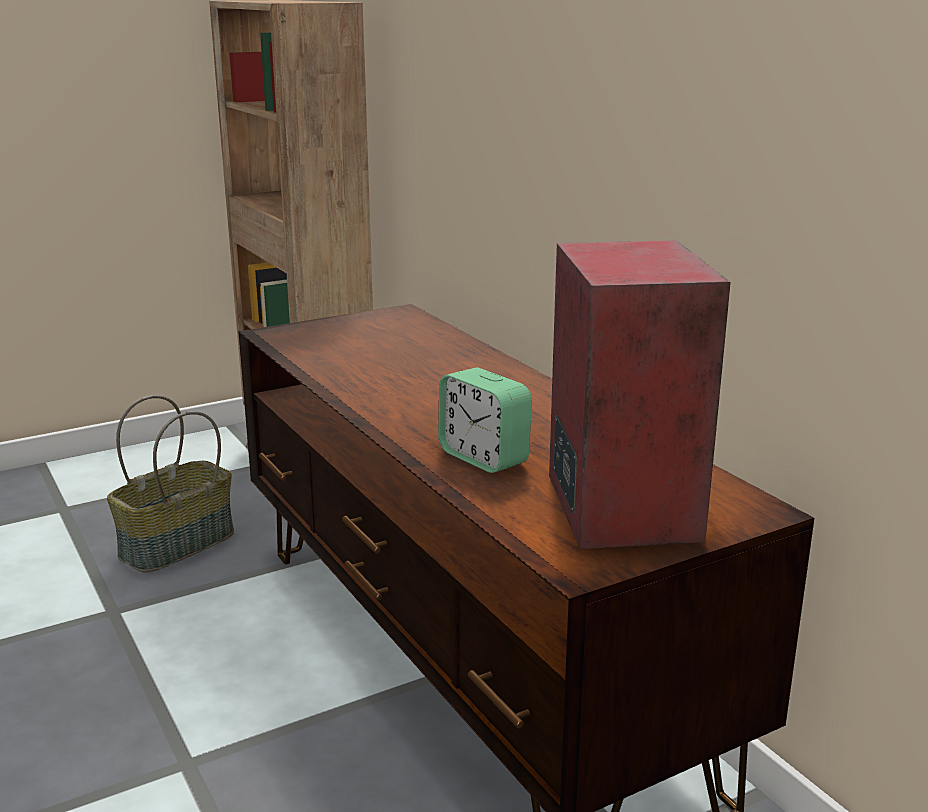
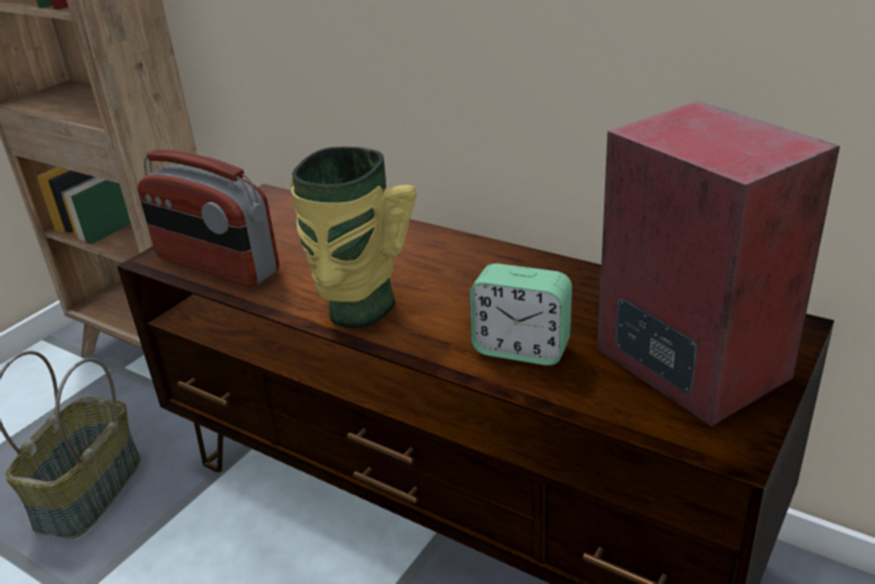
camera: 25 degrees left, 10 degrees up
(309, 347) = (216, 265): none -> radio
(382, 400) = (357, 310): none -> vase

